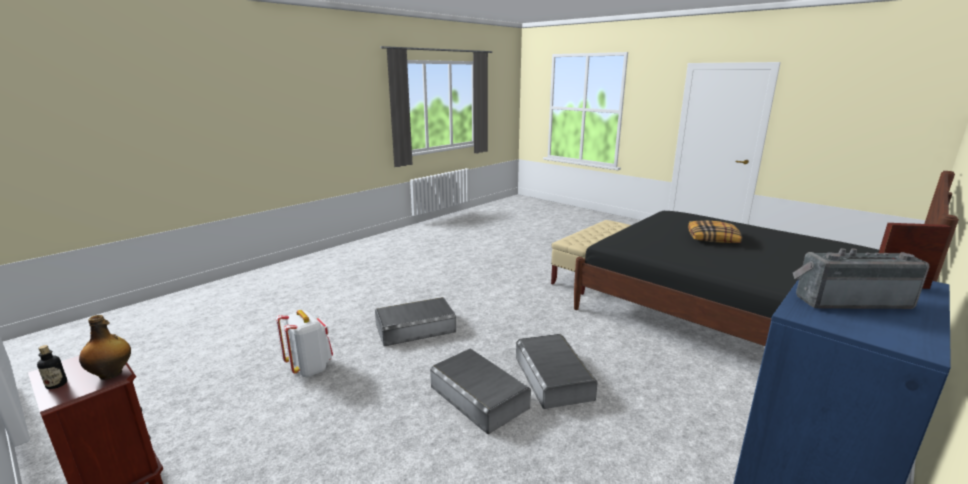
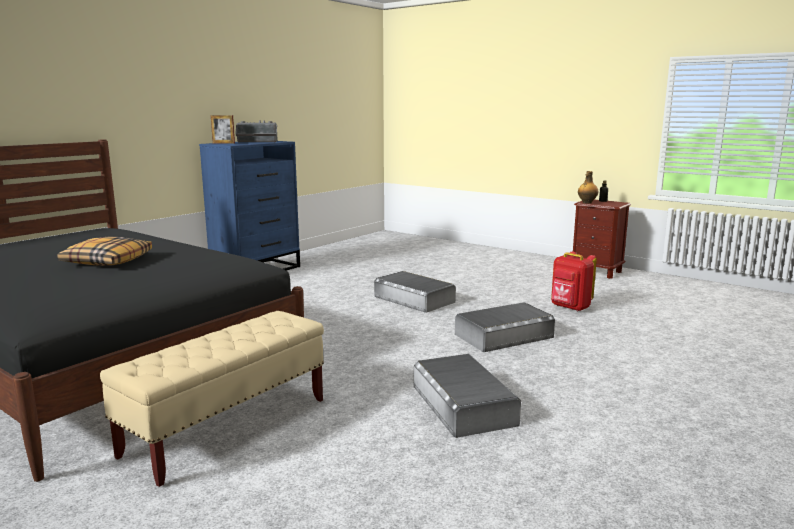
camera: 175 degrees right, 5 degrees down
(309, 368) = (570, 307): white backpack -> red backpack
(553, 377) = (352, 309): grey storage box -> grey storage box (462, 405)

